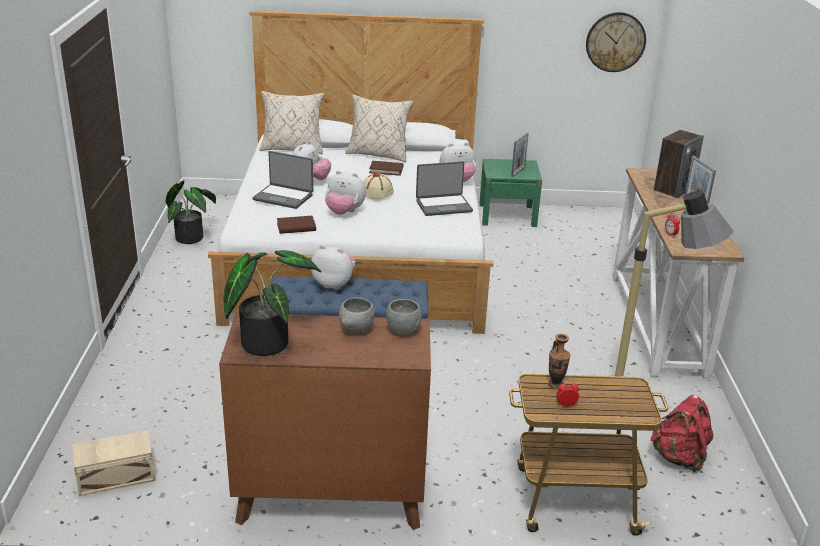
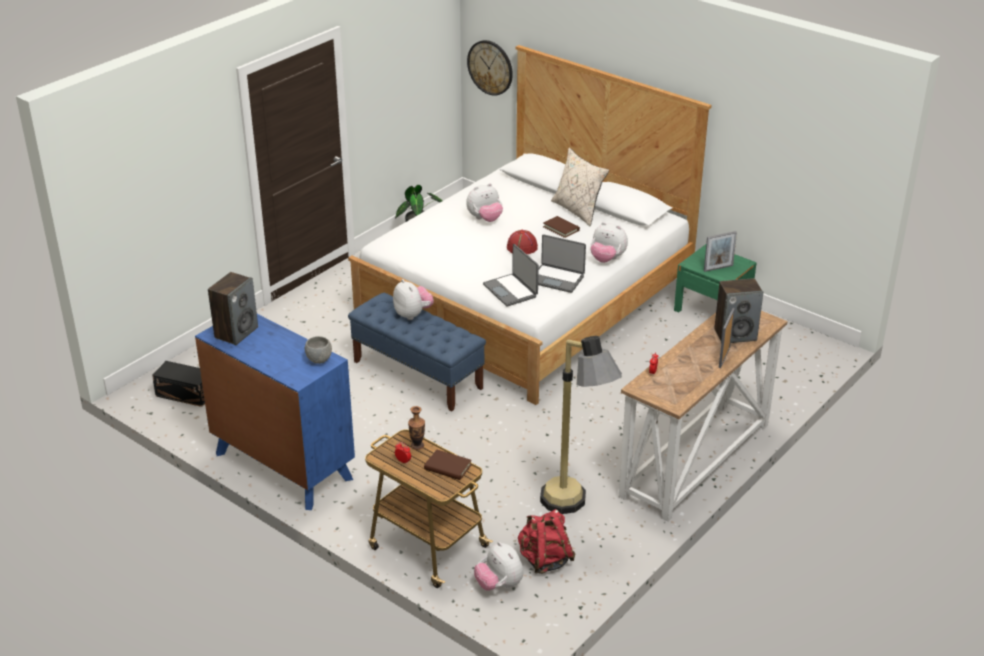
camera: 40 degrees right, 5 degrees up
(115, 476) = (185, 393): beige storage box -> black storage box
(266, 340) = (236, 332): potted plant -> speaker
(283, 197) = (443, 227): laptop -> laptop (511, 290)
(292, 149) = (515, 182): beige pillow -> none
(296, 227) = (419, 257): brown book -> brown book (447, 467)
(330, 497) = (283, 466): brown dresser -> blue dresser
(344, 212) = (472, 257): plush toy -> plush toy (499, 585)
(356, 330) = (293, 348): grey bowl -> none
(377, 192) = (522, 247): beige hat -> red hat
(615, 42) = (840, 163): wall clock -> wall clock (490, 67)

